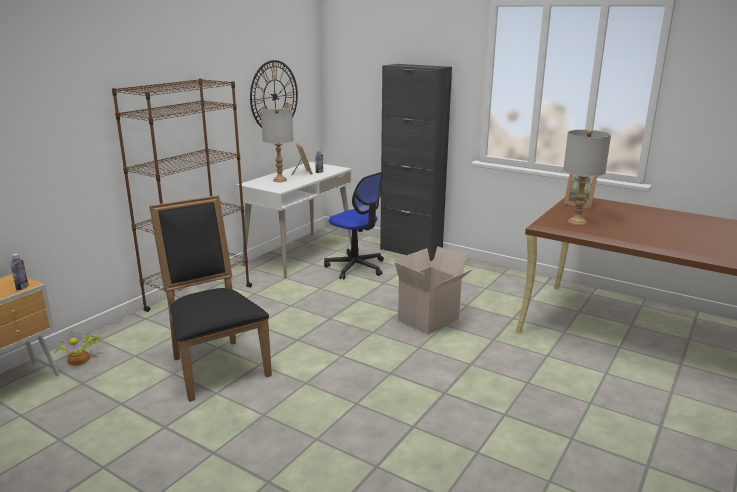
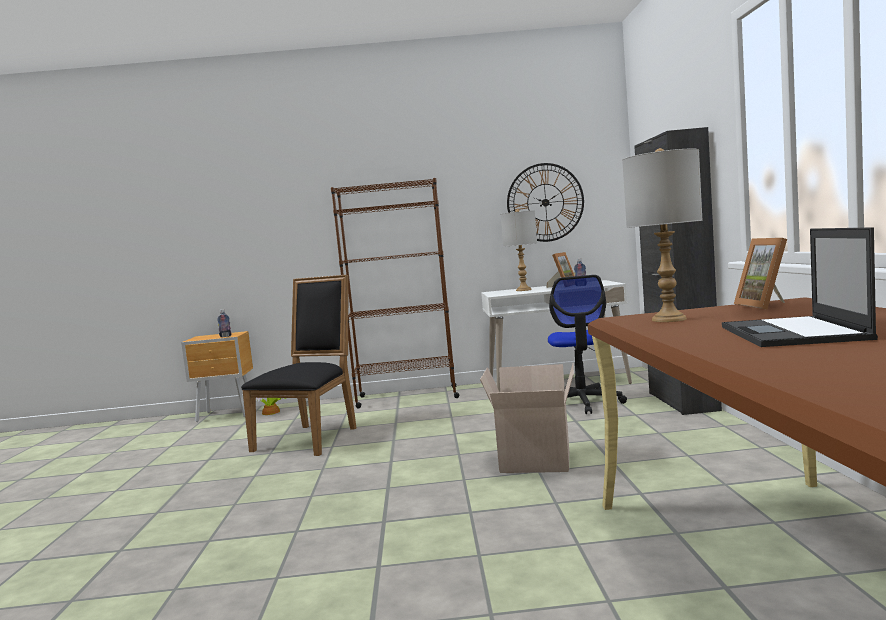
camera: 55 degrees right, 15 degrees down
(659, 228) = (793, 333): none -> laptop

